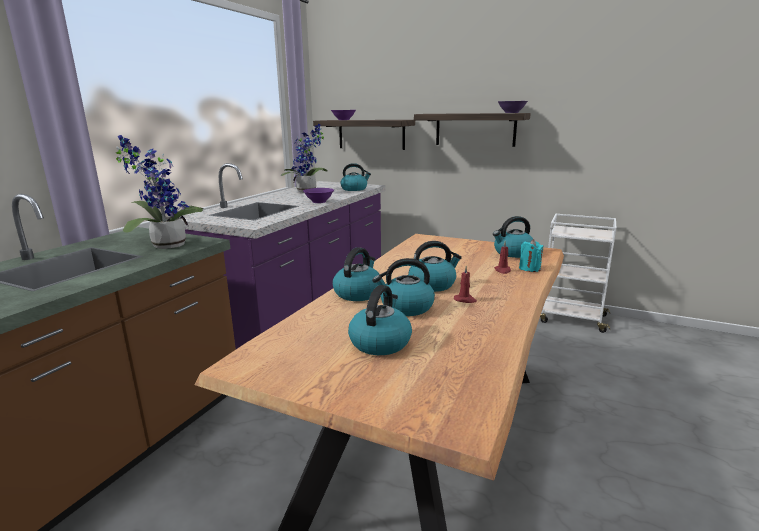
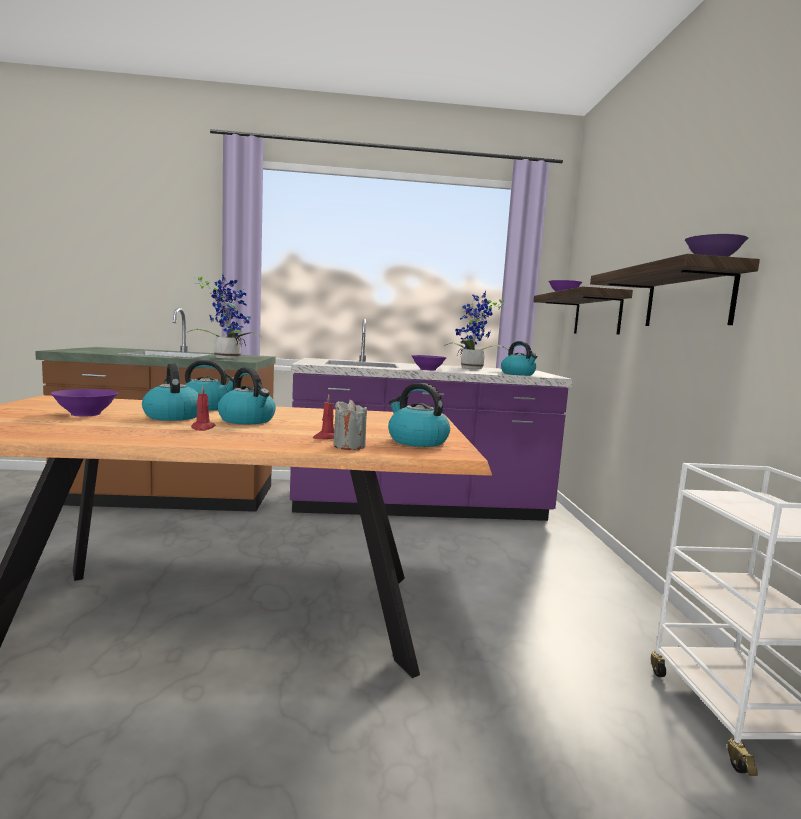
camera: 60 degrees right, 10 degrees down
(380, 342) = (85, 414): kettle -> purple bowl
(529, 268) = (349, 446): turquoise candle -> grey candle

